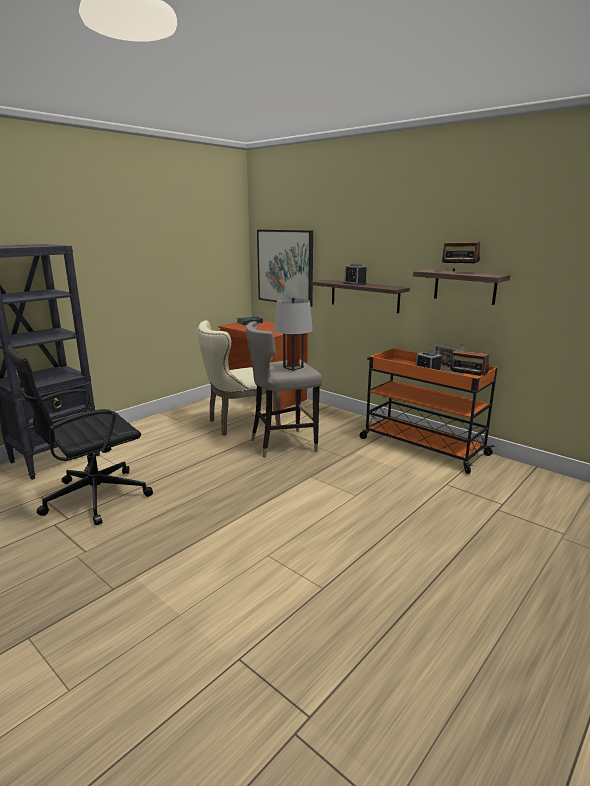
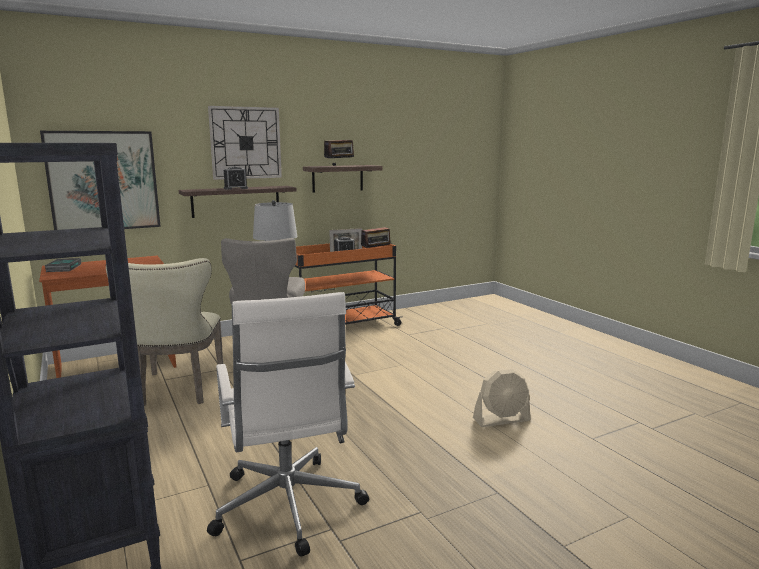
camera: 70 degrees left, 5 degrees down
(92, 498) = (288, 507): black office chair -> white office chair
(258, 577) = (501, 419): none -> beige fan
(377, 242) = (245, 143): none -> wall clock

